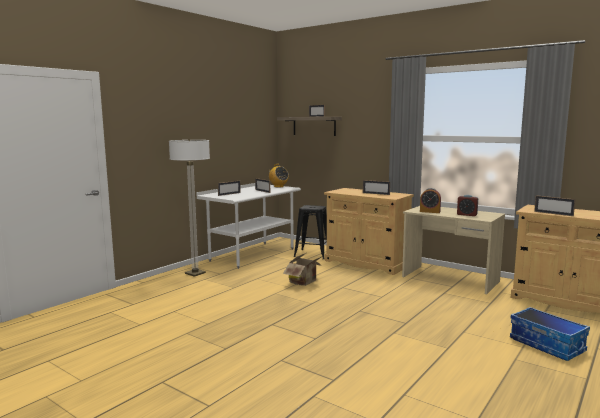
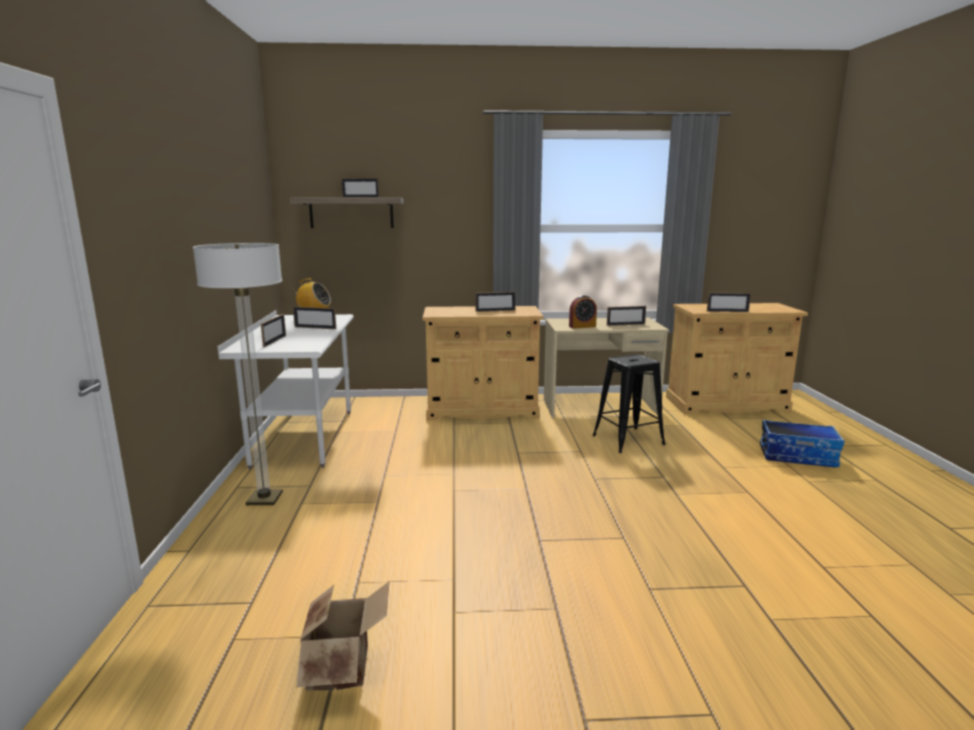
camera: 40 degrees left, 5 degrees up
(305, 282) = (460, 460): cardboard box -> cardboard box (344, 667)
(312, 254) = (392, 414): black stool -> black stool (628, 440)
(467, 215) = (625, 324): alarm clock -> picture frame

